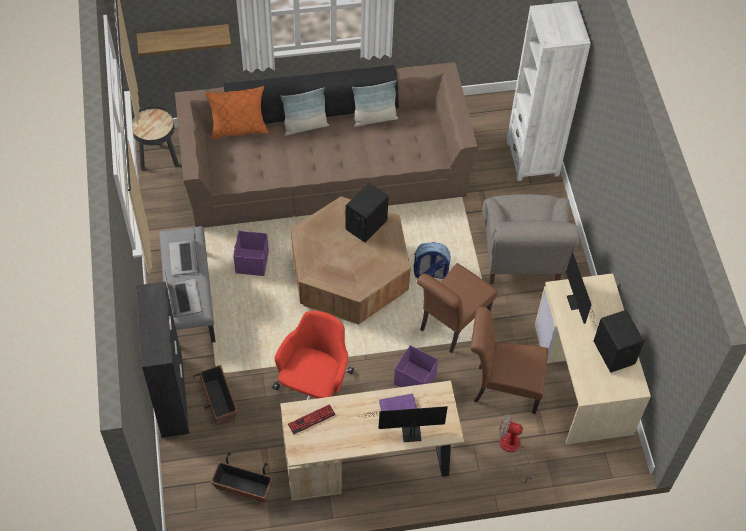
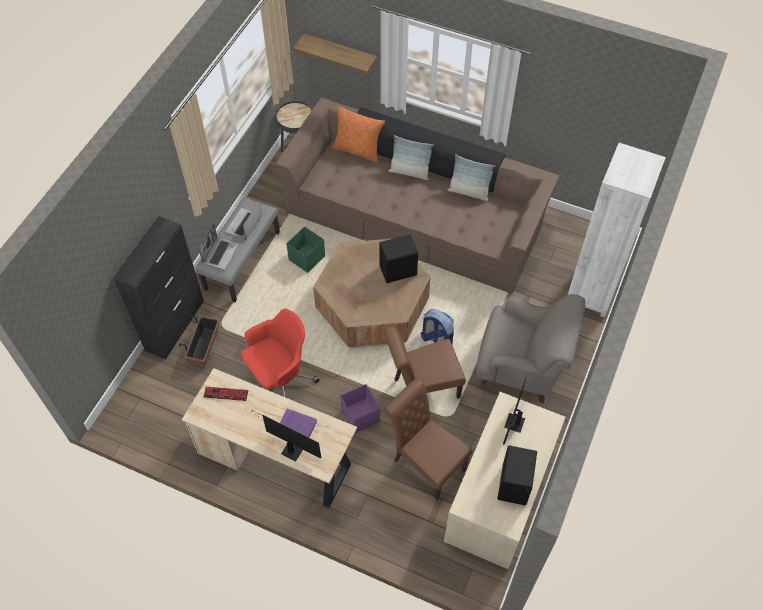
camera: 35 degrees right, 0 degrees up
(243, 487) = (171, 422): planter -> none
(251, 262) = (306, 258): purple storage box -> green storage box
(512, 450) = (396, 519): fan -> none
(521, 258) = (521, 367): grey armchair -> grey armchair turned 105 degrees counterclockwise

